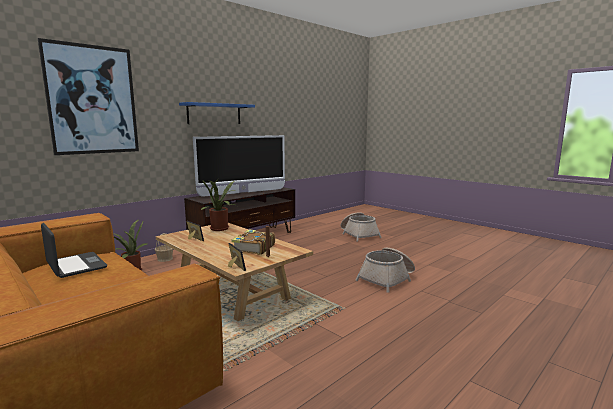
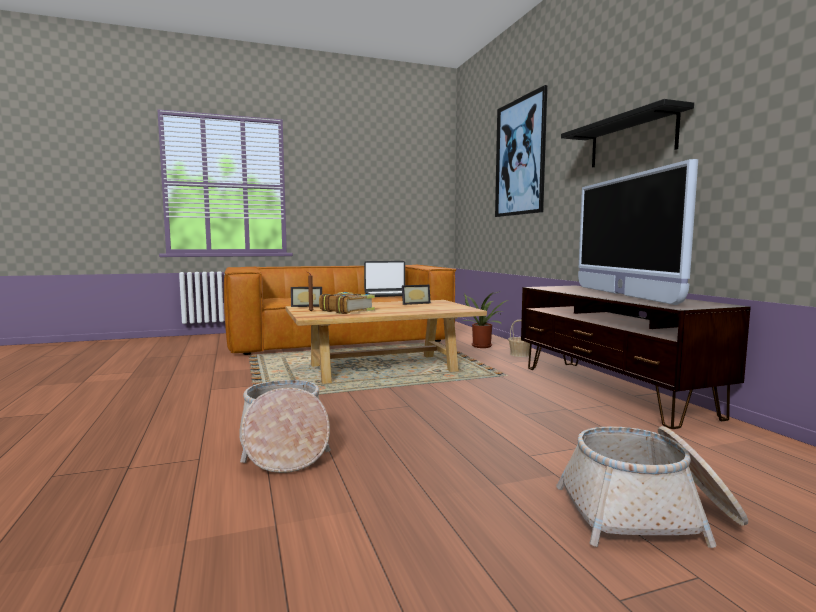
camera: 115 degrees right, 5 degrees down
(214, 114) = (632, 140): blue shelf -> black shelf
(221, 229) = (445, 308): potted plant -> none

